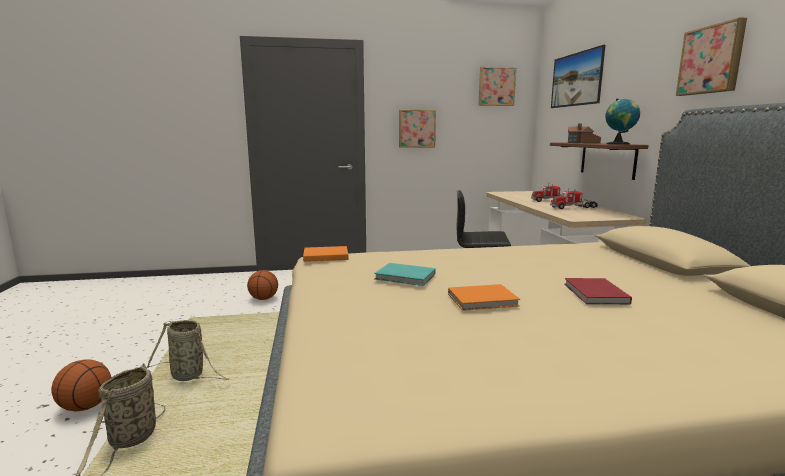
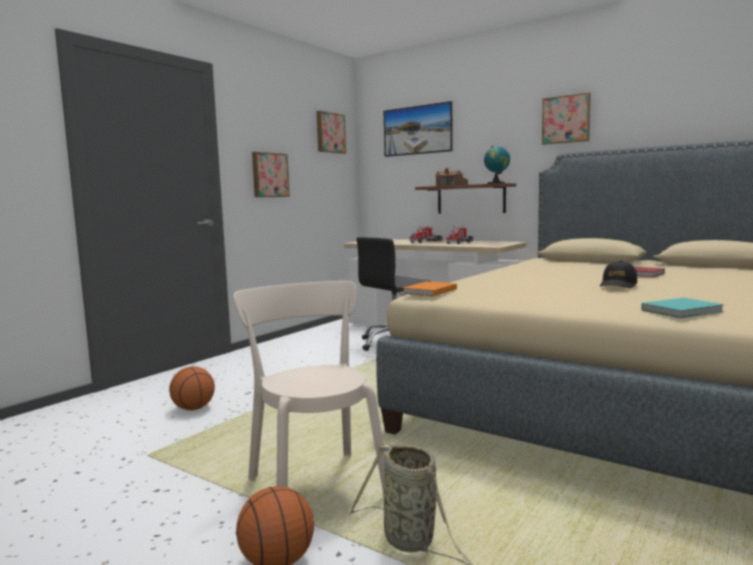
camera: 45 degrees left, 5 degrees down
(189, 376) = (315, 485): basket -> beige chair
(406, 277) = (542, 286): turquoise book -> turquoise book (684, 311)
(484, 300) = (618, 285): orange book -> black cap

